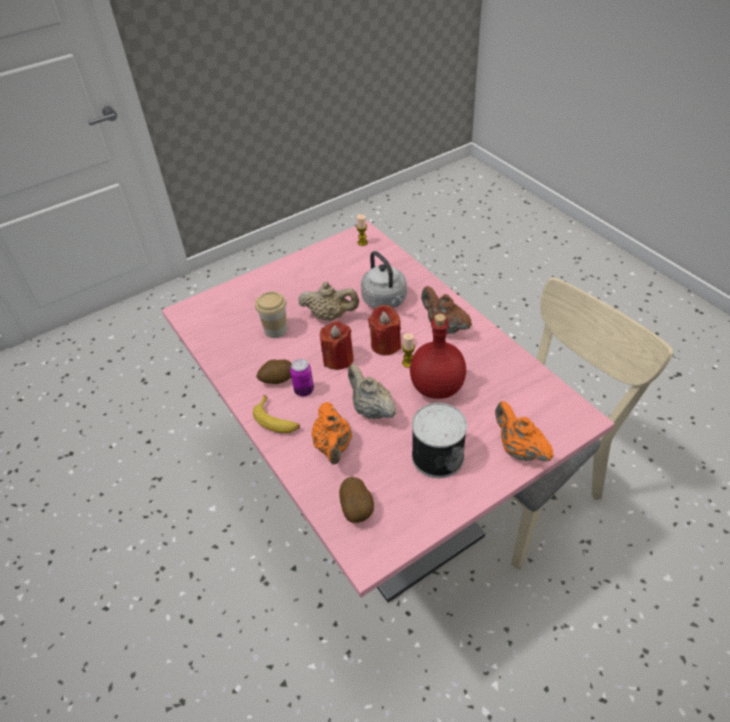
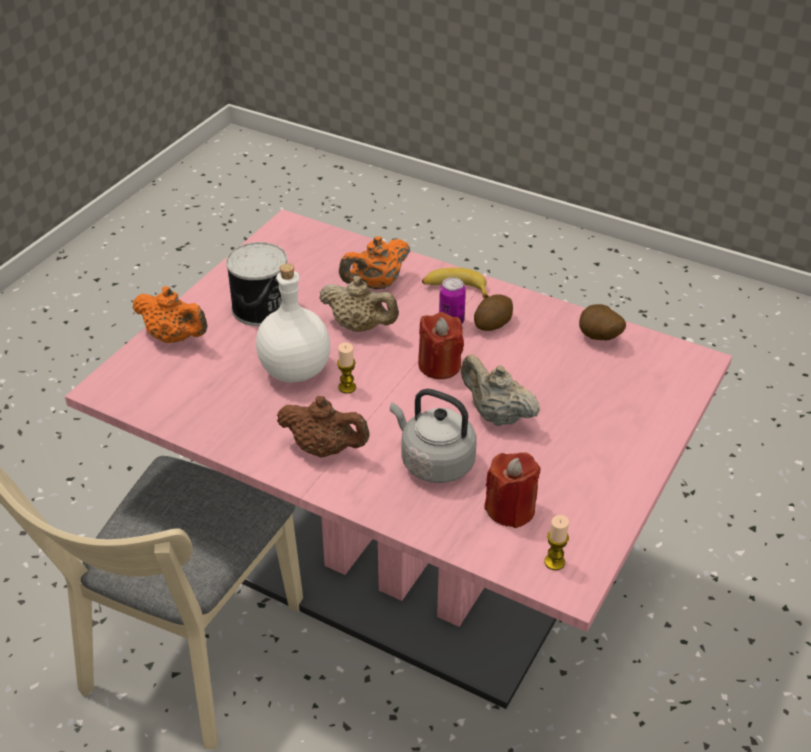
camera: 150 degrees right, 5 degrees down
(276, 330) = (551, 375): cup -> none
(330, 316) = (496, 415): beige teapot -> beige teapot turned 60 degrees clockwise
(333, 447) = (376, 285): orange teapot -> orange teapot turned 90 degrees counterclockwise
(357, 510) = (317, 250): potato -> potato (598, 339)
(385, 344) = (391, 401): red candle -> red candle (510, 509)
(436, 388) = (295, 369): red bottle -> white bottle

